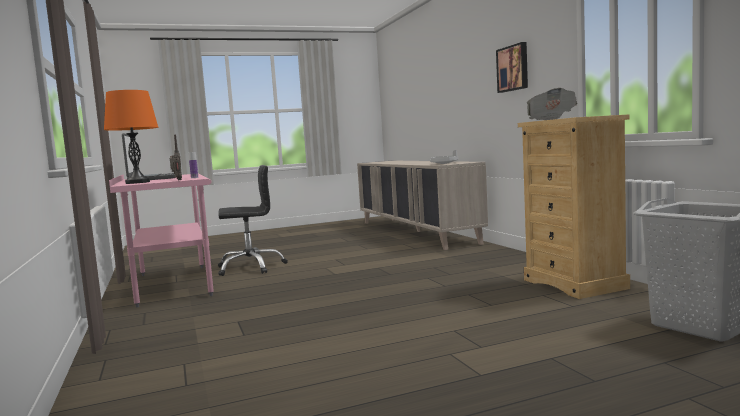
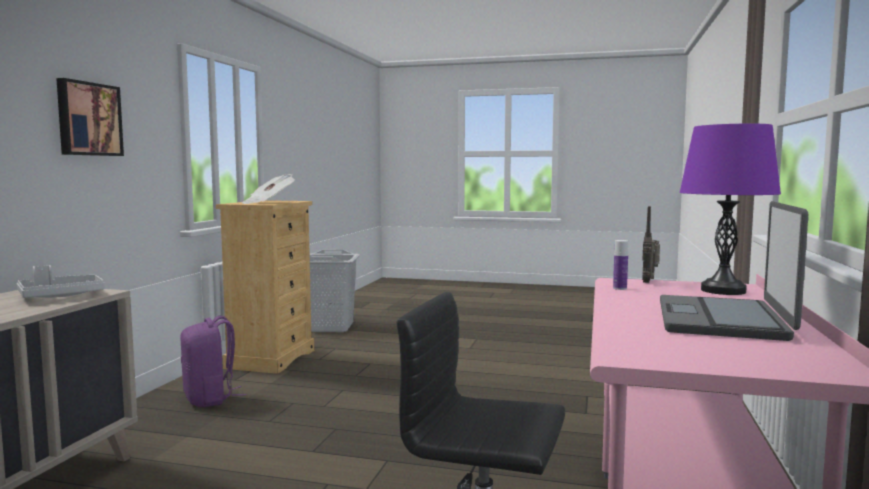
camera: 145 degrees left, 0 degrees up
(137, 182) = (723, 291): orange table lamp -> purple table lamp
(500, 263) = (210, 399): none -> purple backpack

